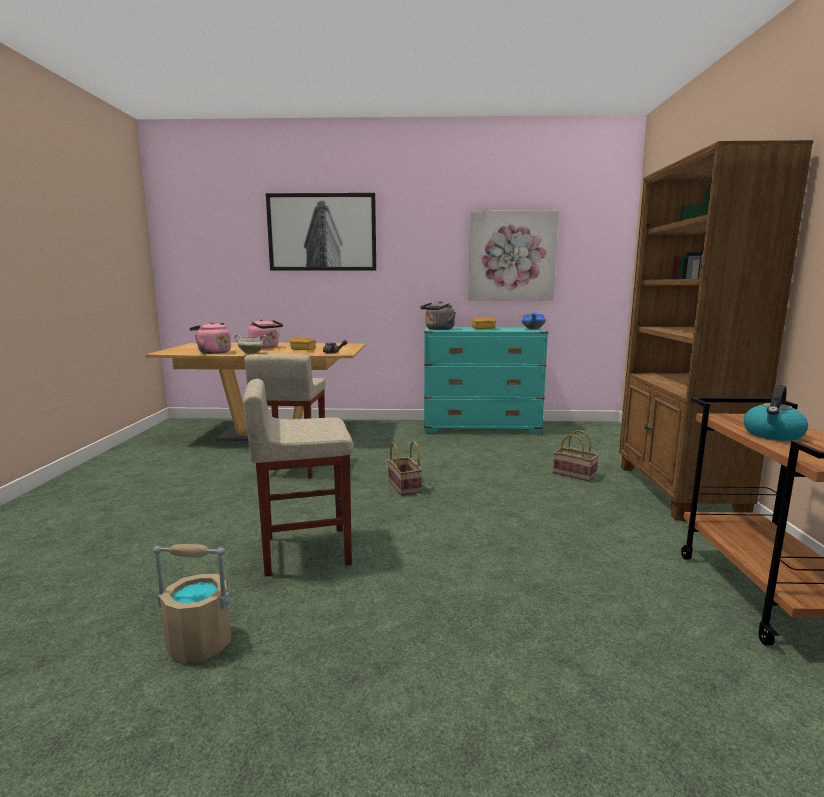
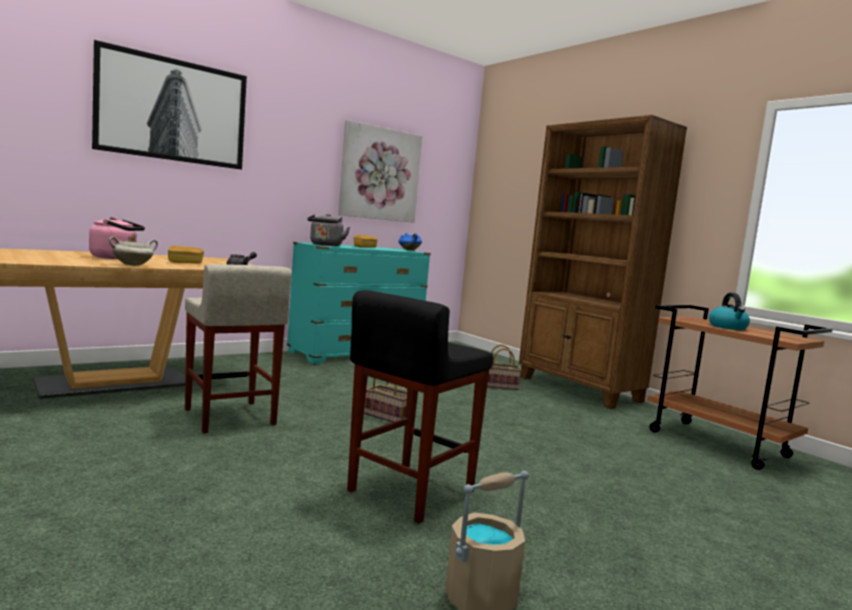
camera: 40 degrees left, 5 degrees down
(212, 352) = (59, 261): pink kettle -> none
(304, 550) = (409, 491): beige stool -> black stool

